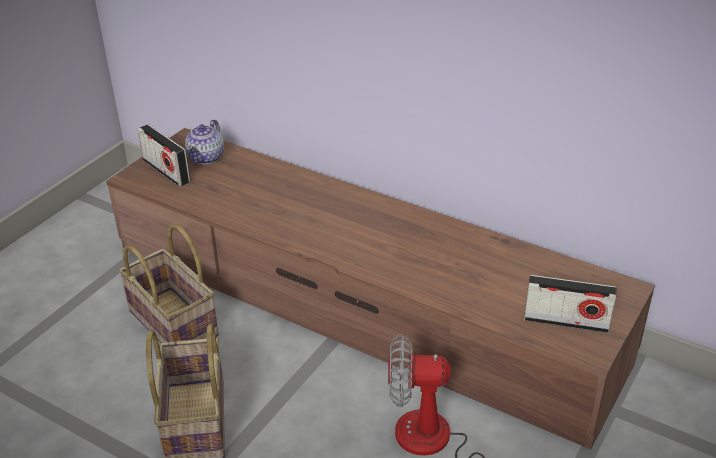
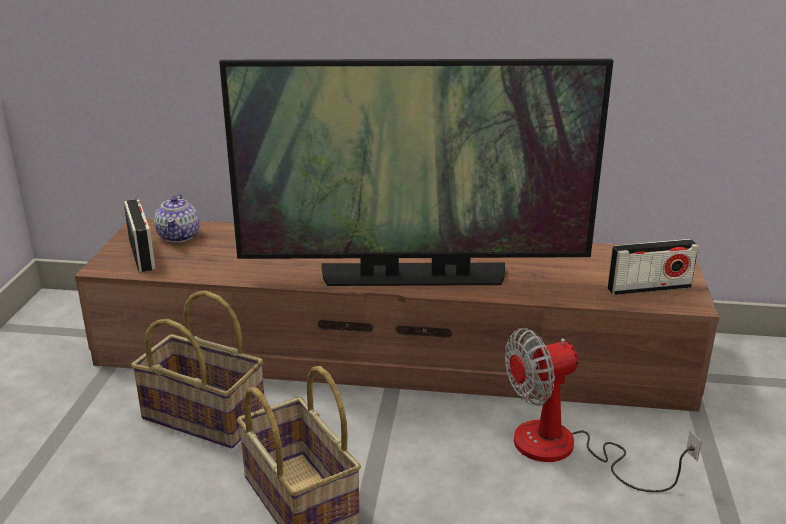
camera: 25 degrees left, 10 degrees down
(166, 171) = (142, 254): radio -> radio turned 135 degrees counterclockwise
(362, 250) = (413, 276): none -> television

